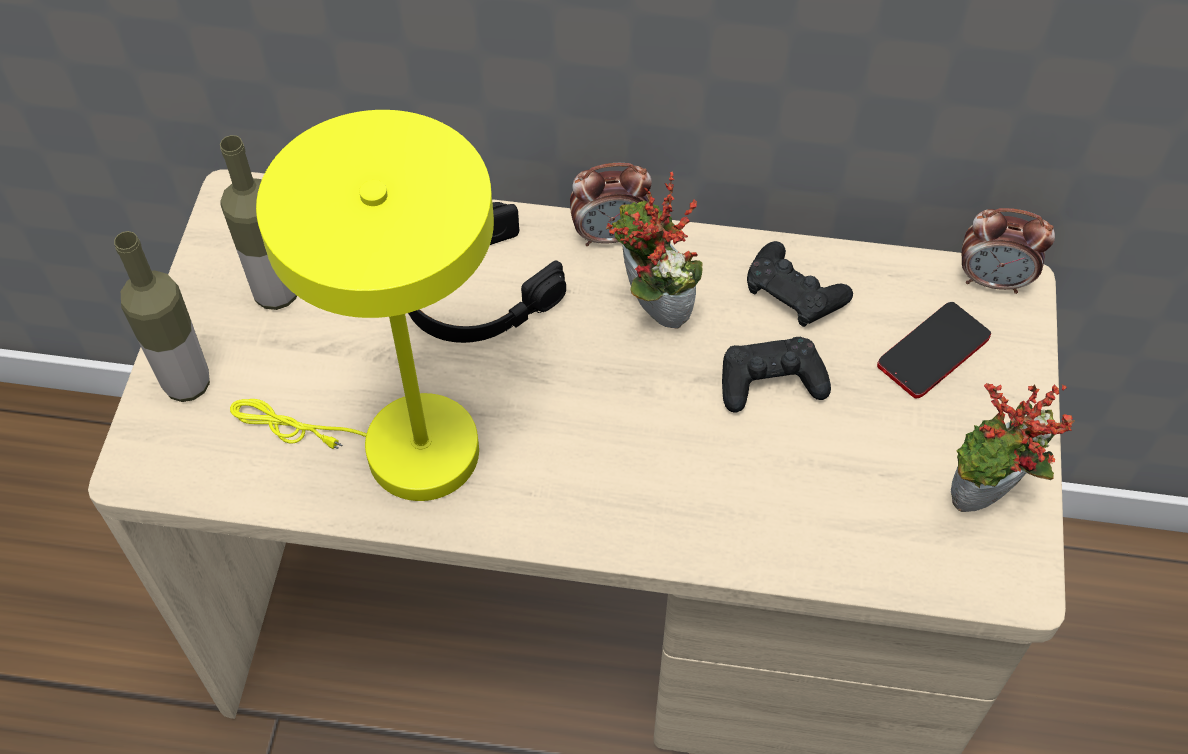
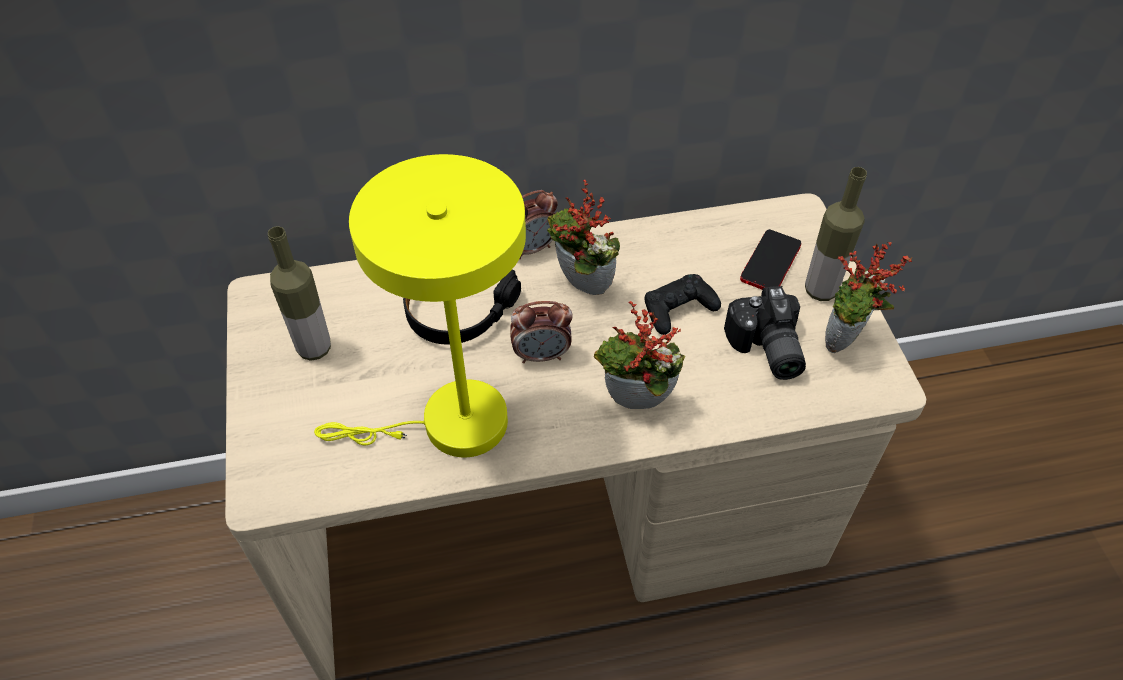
camera: 20 degrees left, 5 degrees down
(187, 384) = (273, 427): bottle -> bottle (820, 290)
(649, 500) = (635, 406): none -> potted plant
(794, 292) = (667, 251): black game controller -> none
(864, 476) = (765, 350): none -> camera
(993, 280) = (786, 211): alarm clock -> alarm clock (541, 355)

